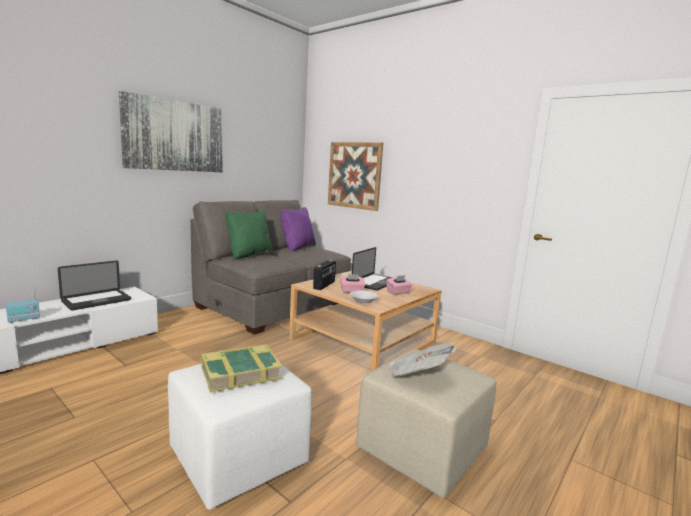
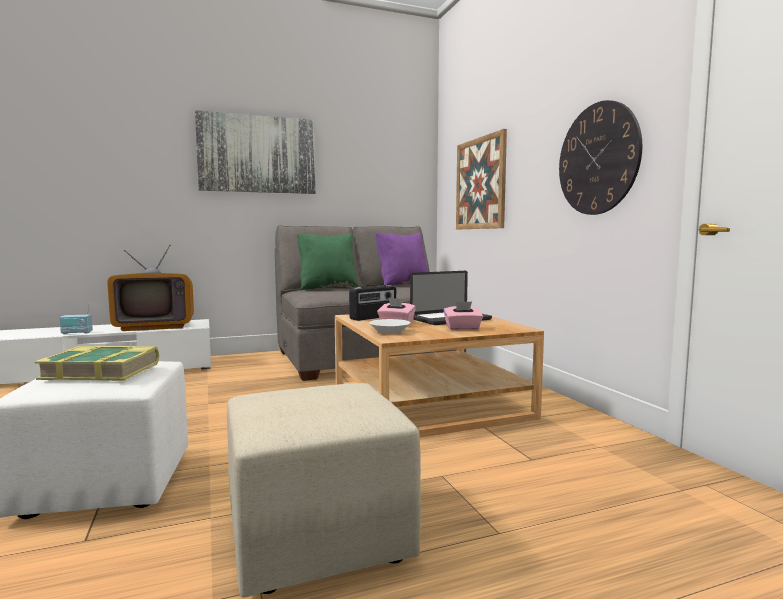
camera: 30 degrees right, 5 degrees down
(97, 301) = (155, 326): laptop -> television
(417, 375) = (290, 402): newspaper -> none
(463, 182) = (598, 159): none -> wall clock

